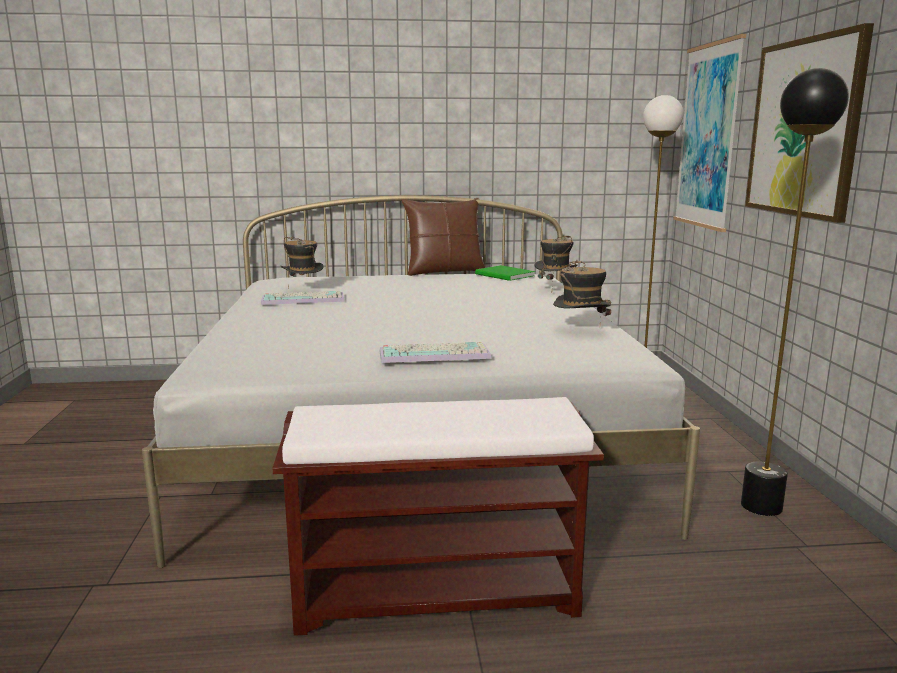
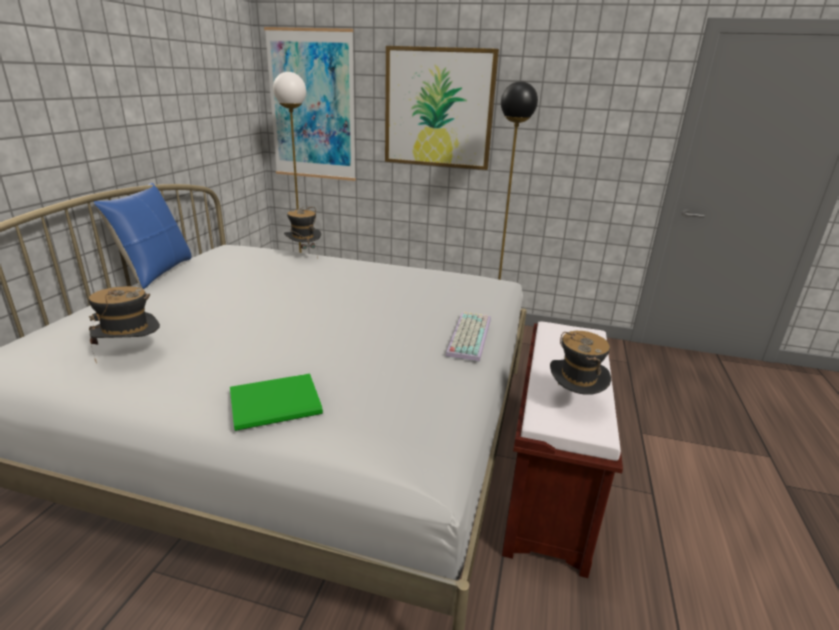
camera: 70 degrees left, 10 degrees up
(304, 299) = (184, 361): keyboard -> none
(444, 272) = (156, 272): brown pillow -> blue pillow
(505, 275) = (227, 256): green book -> green book (278, 404)
(580, 331) = (437, 279): hat -> hat (573, 402)

